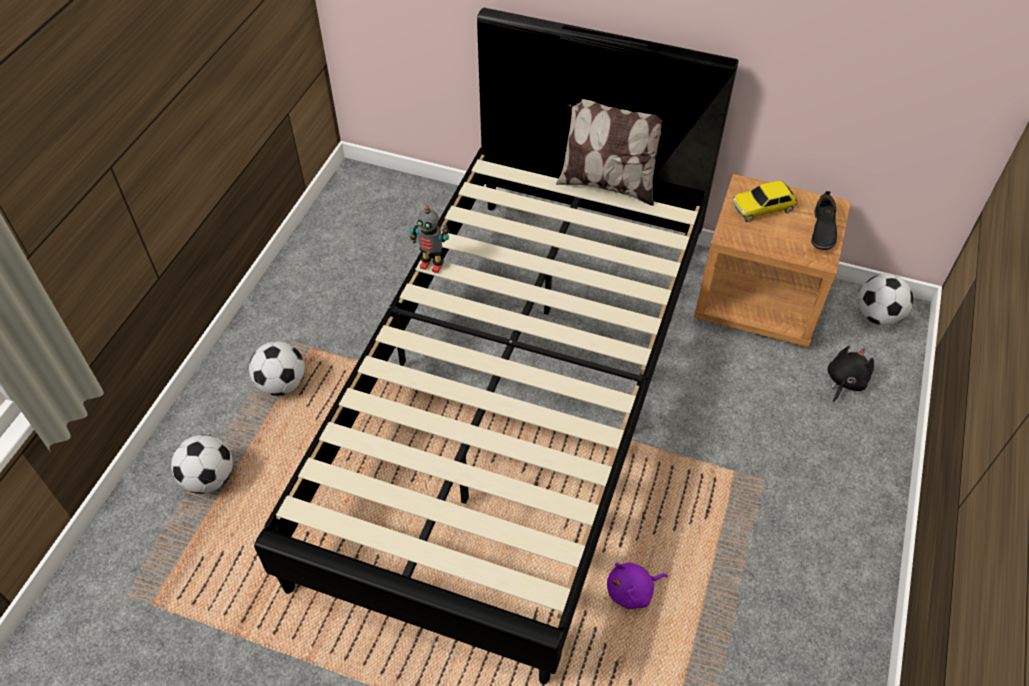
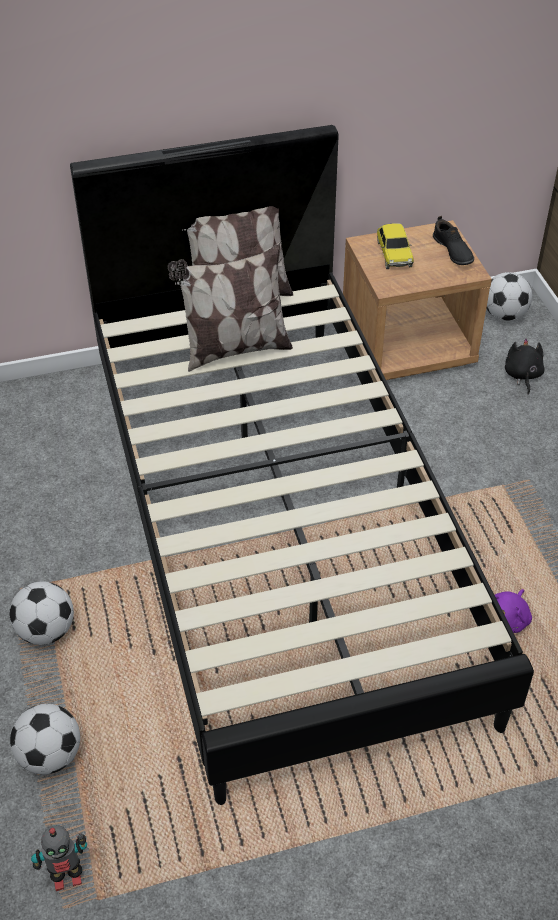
camera: 35 degrees left, 5 degrees down
(432, 265) = (144, 432): toy robot -> toy robot (67, 877)
(562, 230) = (234, 349): none -> pillow
(763, 208) = (394, 254): toy car -> toy car turned 45 degrees counterclockwise

